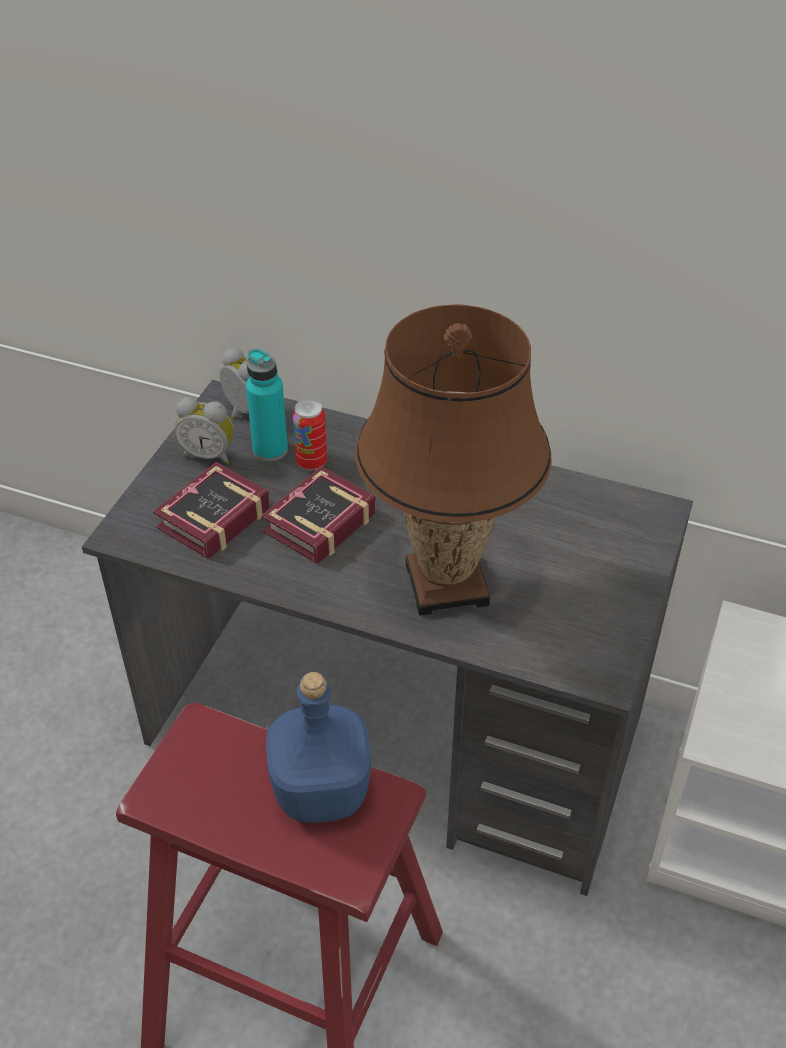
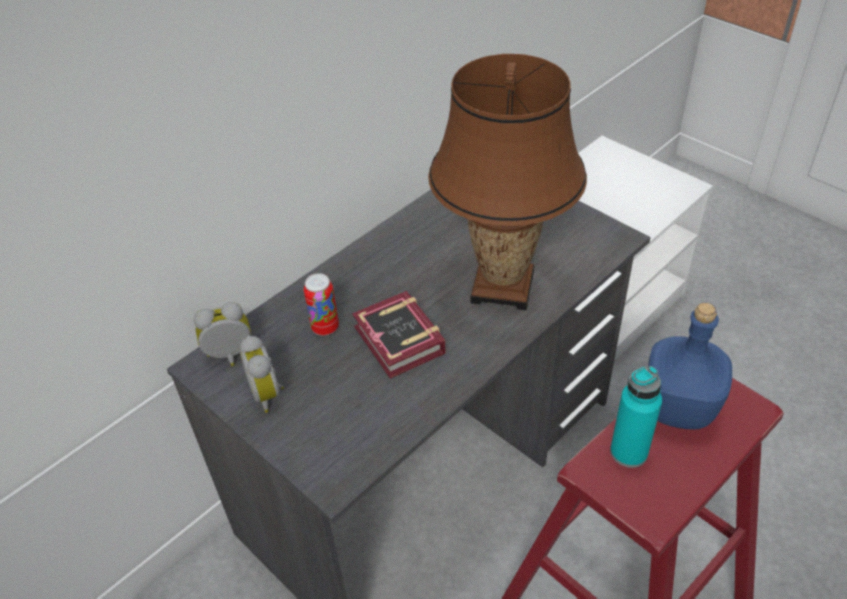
camera: 65 degrees left, 0 degrees up
(208, 519) = (353, 412): book -> none
(209, 454) = (269, 393): alarm clock -> alarm clock turned 120 degrees clockwise
(270, 450) = (291, 350): turquoise bottle -> turquoise bottle (628, 452)

